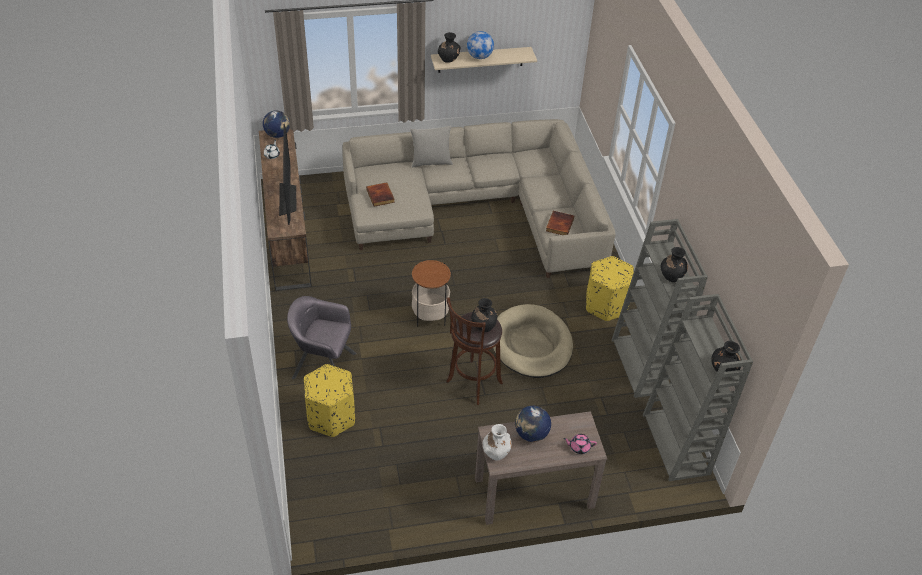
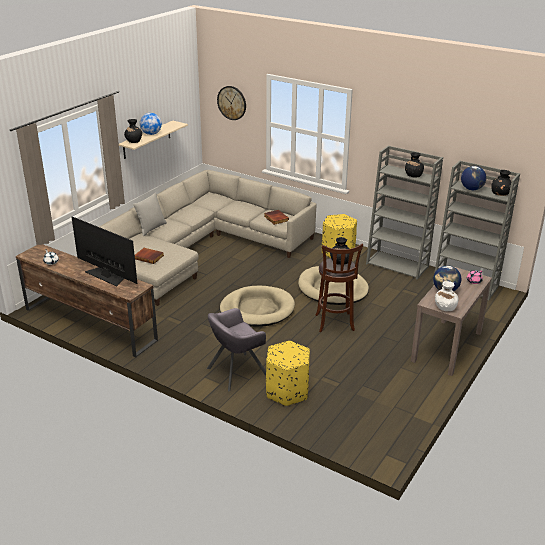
camera: 45 degrees left, 15 degrees down
(277, 135) = (35, 251): globe -> globe (471, 189)
(430, 315) = (257, 309): side table -> beige dog bed
(604, 56) = (232, 103): none -> wall clock

